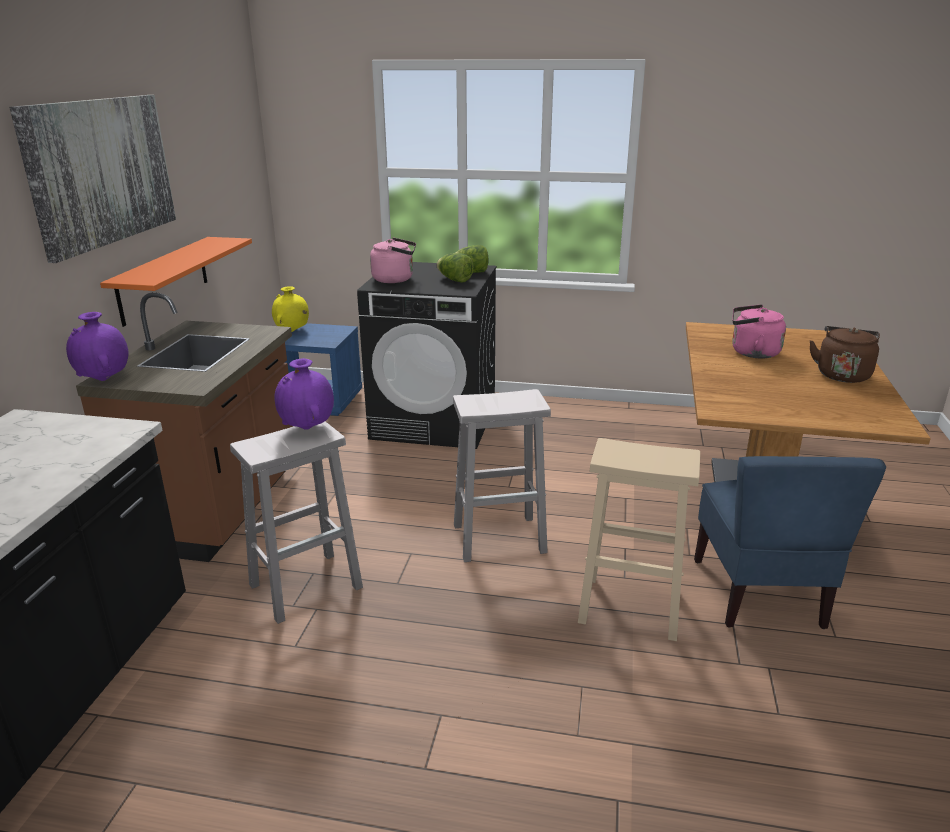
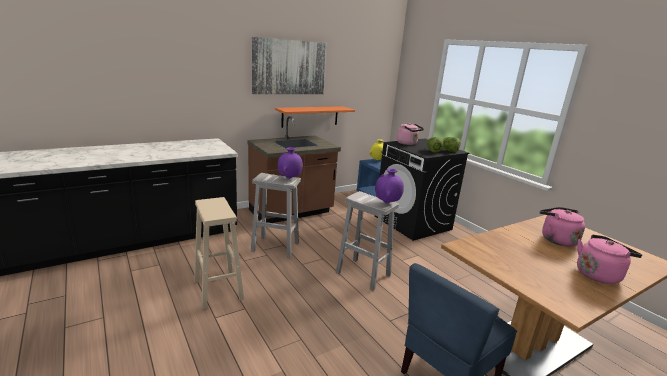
camera: 45 degrees right, 5 degrees down
(104, 380) = (256, 141): purple vase -> purple vase (387, 203)
(628, 607) = (370, 331): beige stool -> beige stool (218, 289)
(842, 374) = (599, 274): brown kettle -> pink kettle

